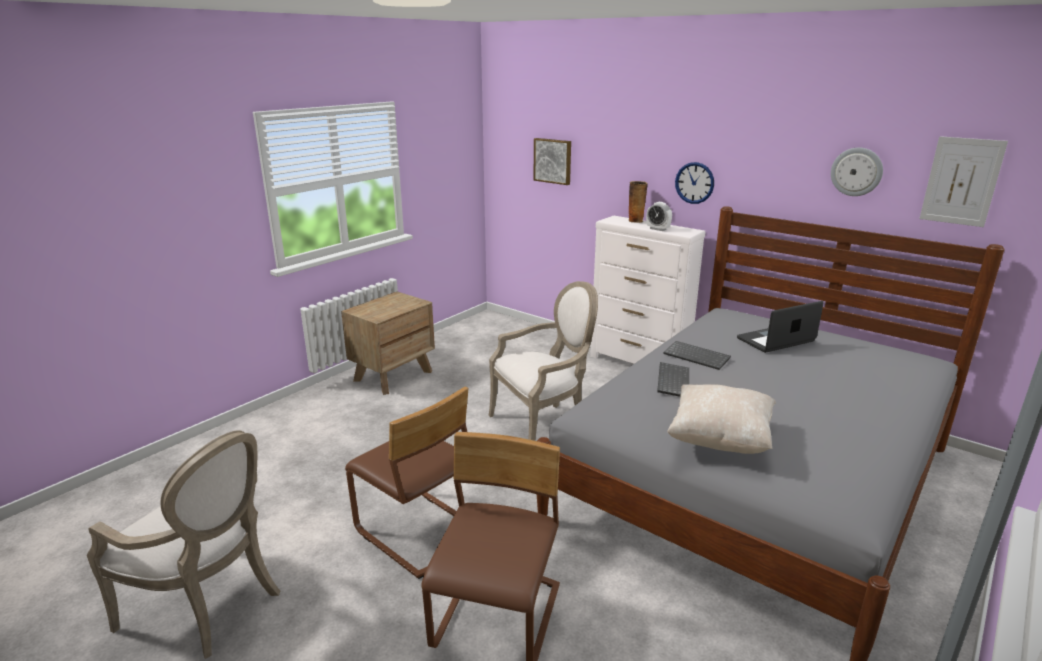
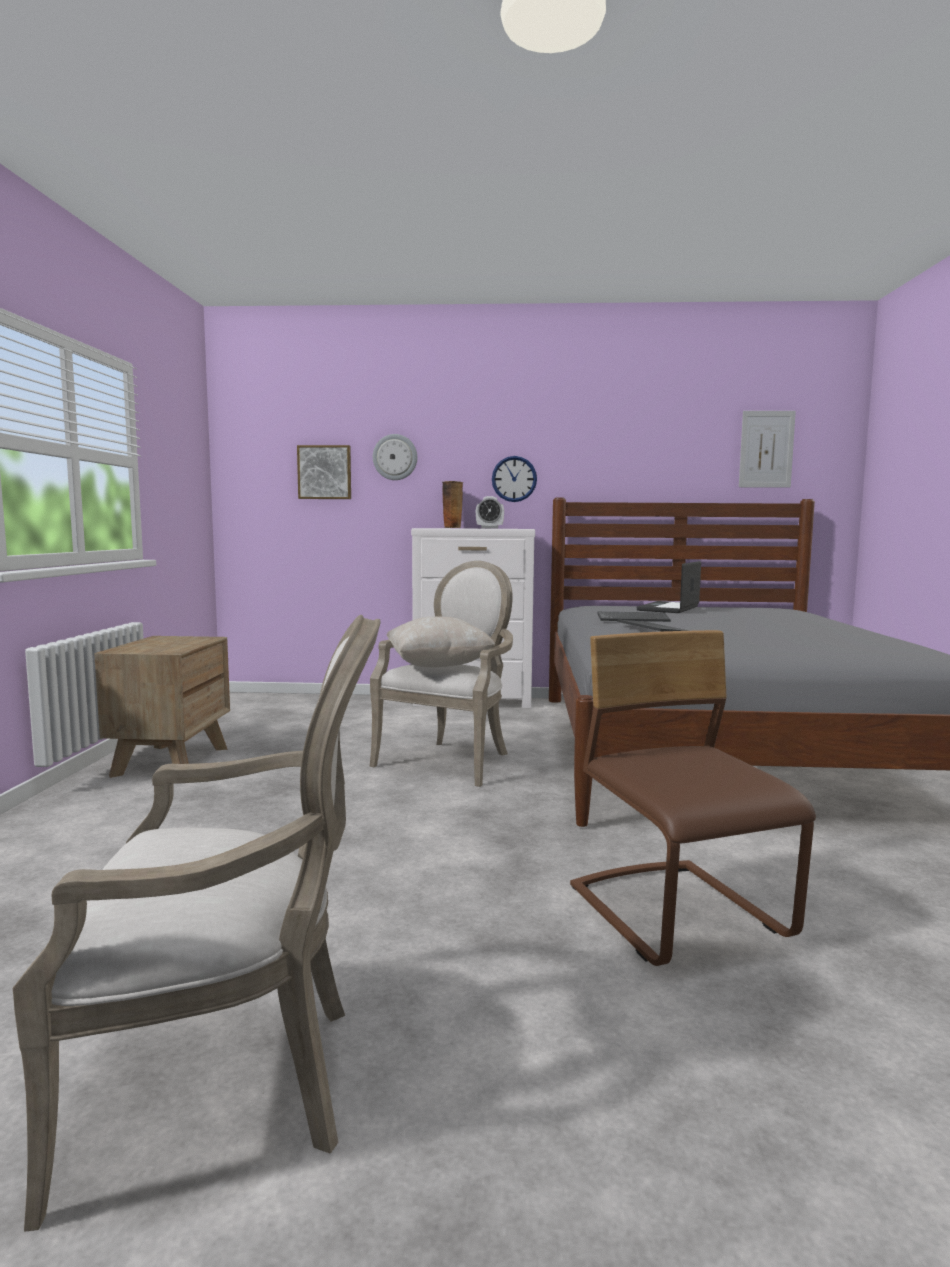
camera: 35 degrees left, 15 degrees down
(418, 532) = (452, 880): brown chair -> none
(719, 440) = (774, 645): beige pillow -> beige pillow (438, 667)
(856, 171) = (678, 449): wall clock -> wall clock (395, 457)

